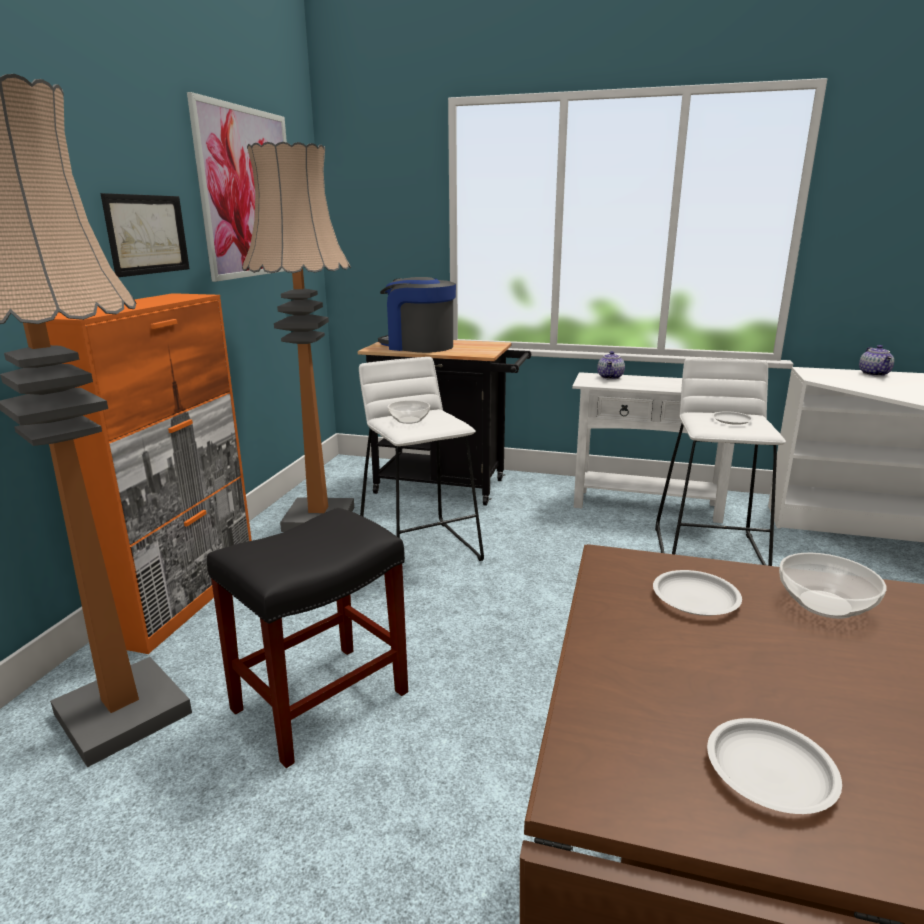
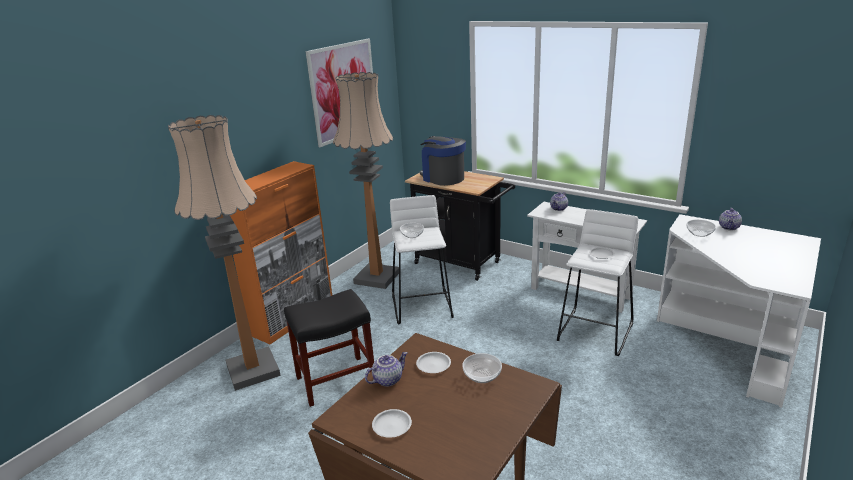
camera: 20 degrees right, 5 degrees up
(147, 234) = (281, 133): picture -> none
(627, 648) = (387, 379): none -> teapot
(850, 381) = (700, 233): none -> bowl

